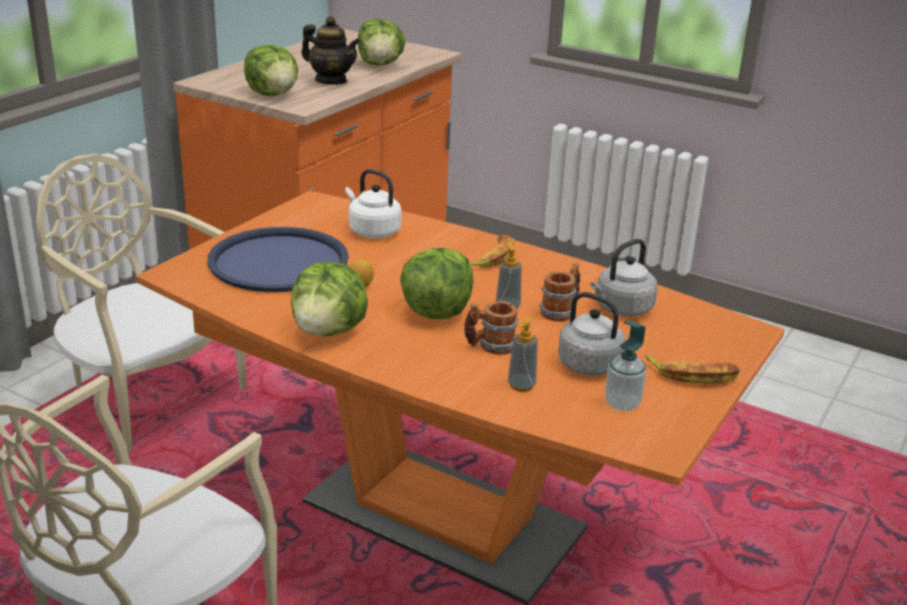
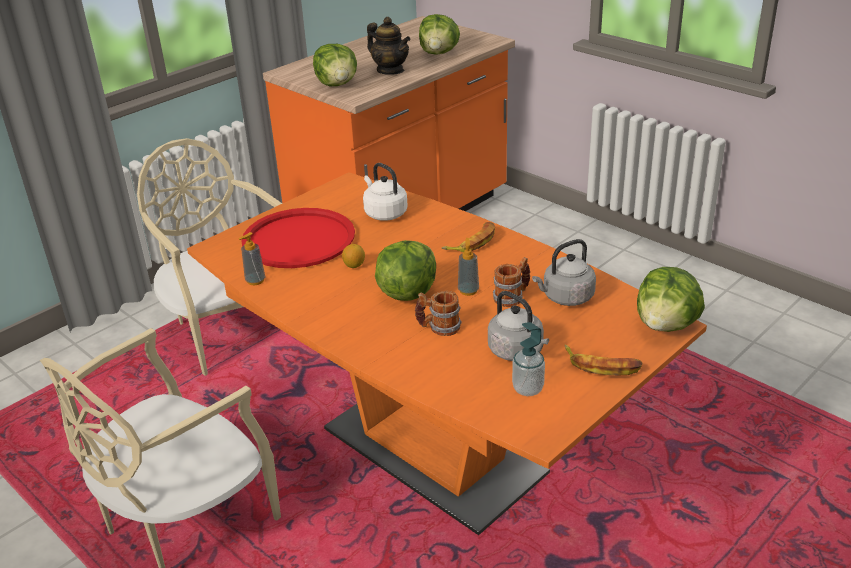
camera: 15 degrees right, 5 degrees up
(278, 261) = (299, 239): blue tray -> red tray
(329, 331) = (315, 306): lettuce -> lettuce (666, 325)
(521, 385) = (449, 366): soap dispenser -> soap dispenser (255, 281)

